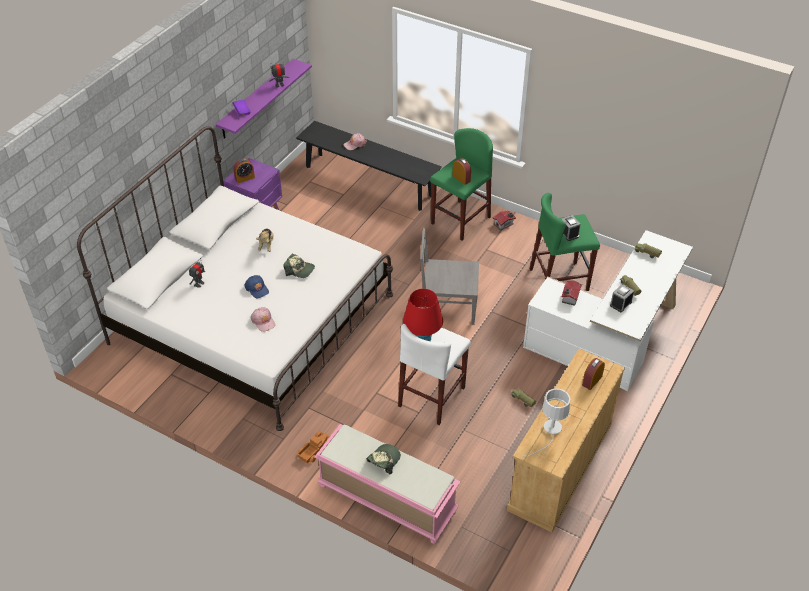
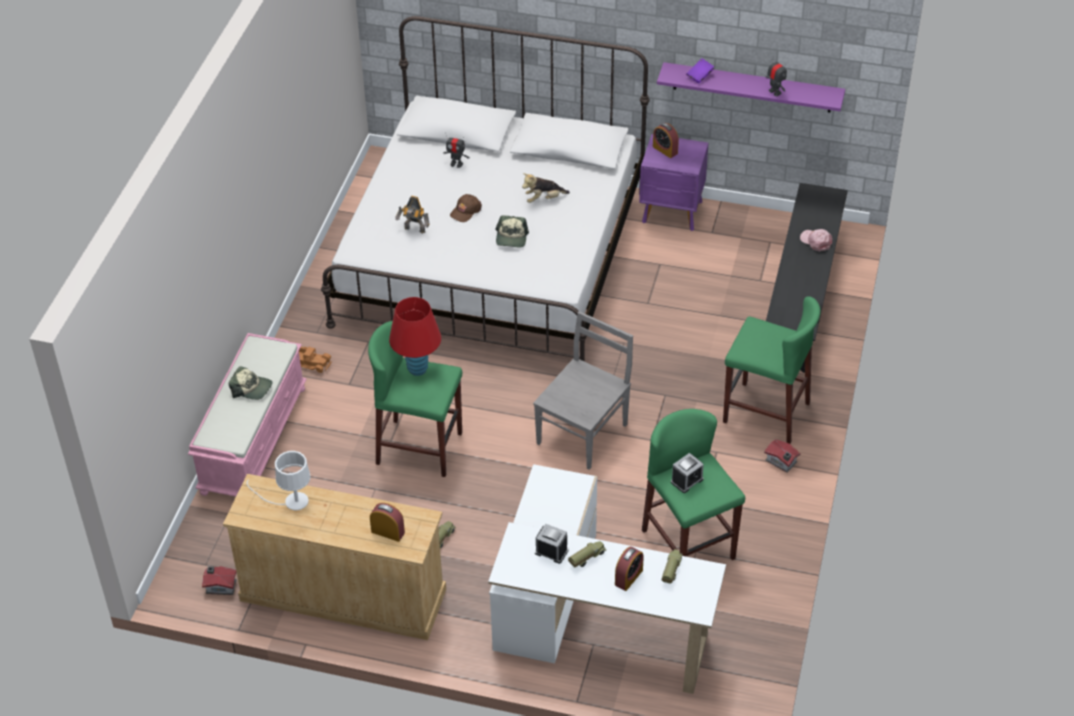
camera: 75 degrees right, 0 degrees up
(257, 289) = (465, 211): blue cap -> brown cap
(263, 321) = (414, 230): pink cap -> toy robot
(432, 396) = (419, 448): white stool -> green stool
(447, 307) = (583, 432): grey chair -> grey chair turned 45 degrees clockwise
(461, 178) = (755, 346): alarm clock -> alarm clock (628, 577)
(569, 298) = (561, 505): toy house -> toy house (220, 586)

